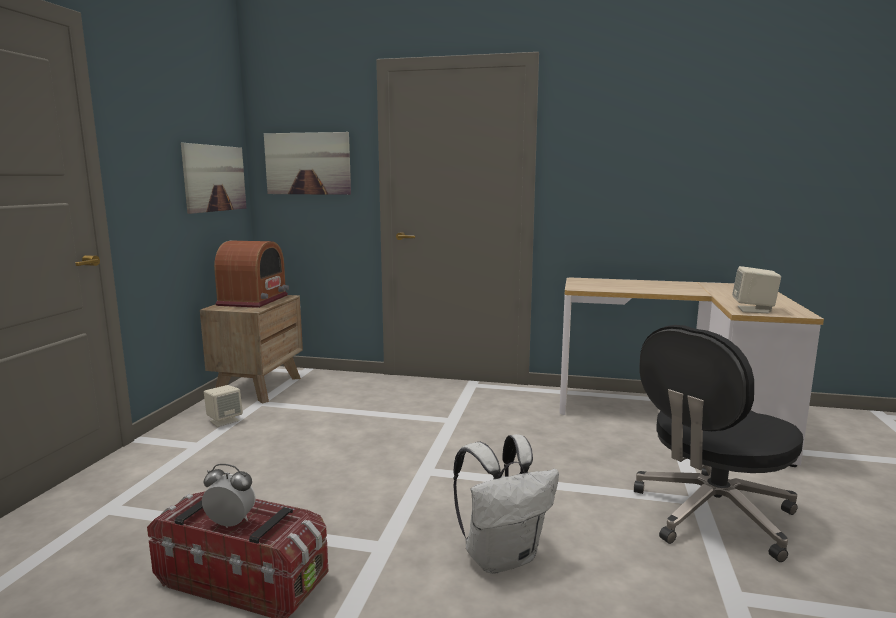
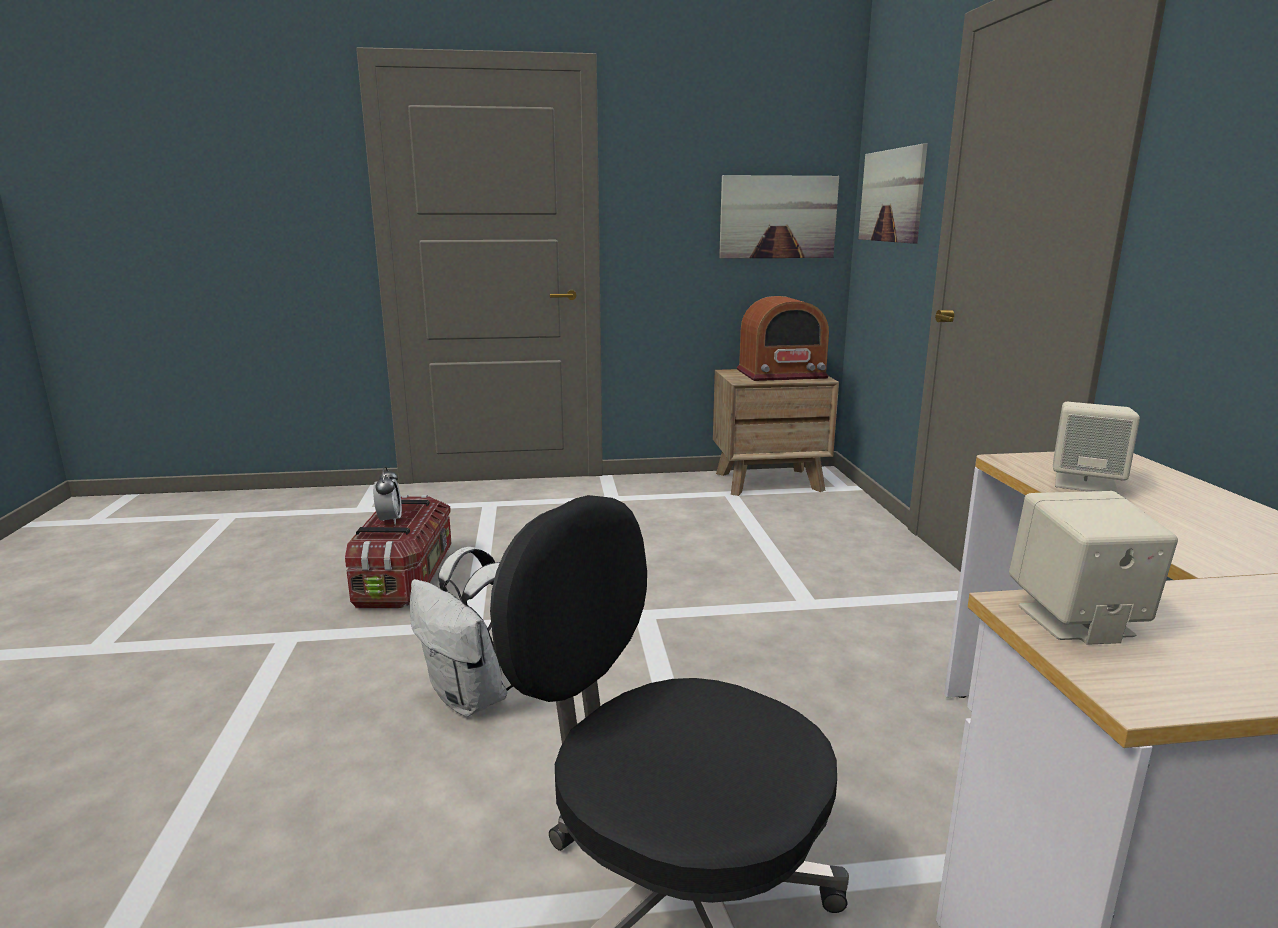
camera: 70 degrees right, 5 degrees up
(224, 420) = (672, 492): beige speaker -> beige speaker (1085, 484)

